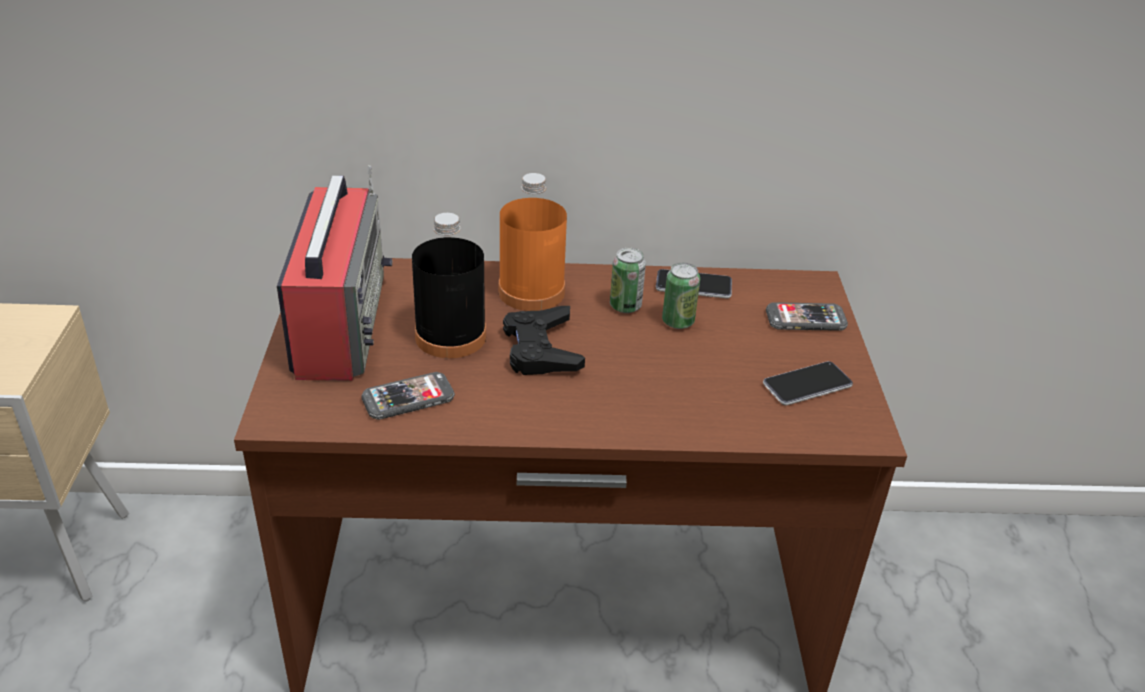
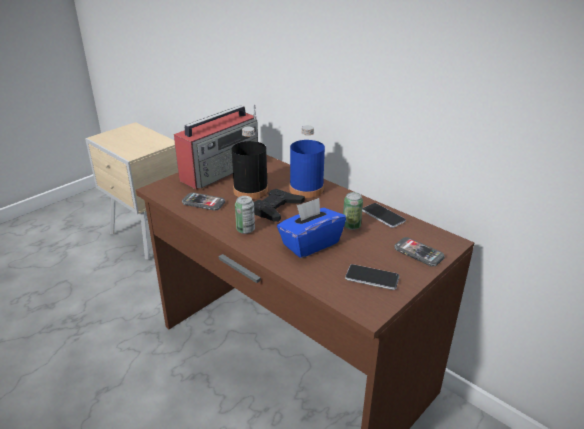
camera: 45 degrees right, 5 degrees down
(531, 292) = (306, 189): orange bottle -> blue bottle
(625, 306) = (337, 210): can -> can (245, 230)
(668, 379) = (310, 243): none -> blue tissue box

